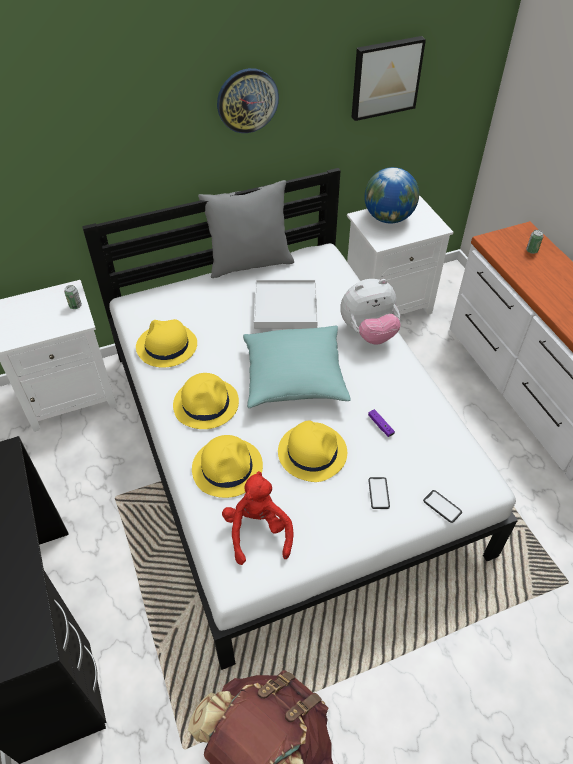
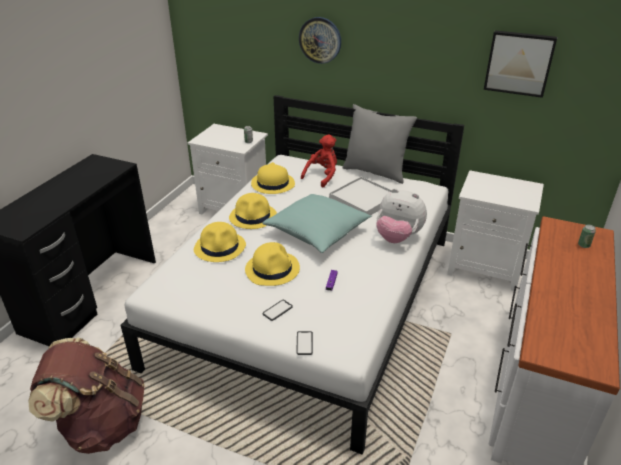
camera: 45 degrees right, 15 degrees down
(247, 100) = (400, 46): wall clock -> wall clock (320, 40)
(258, 531) = (192, 282): red plush toy -> red plush toy (322, 176)
(388, 218) = (497, 184): globe -> none

